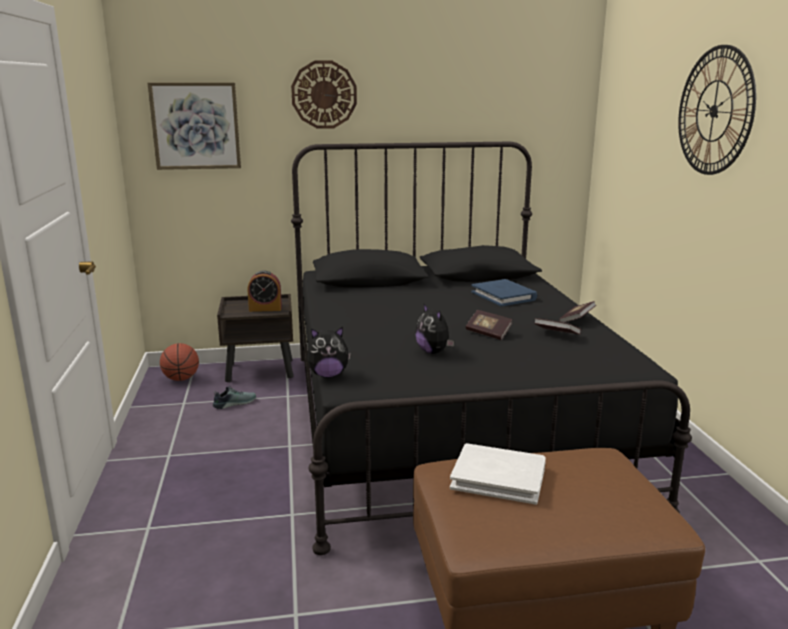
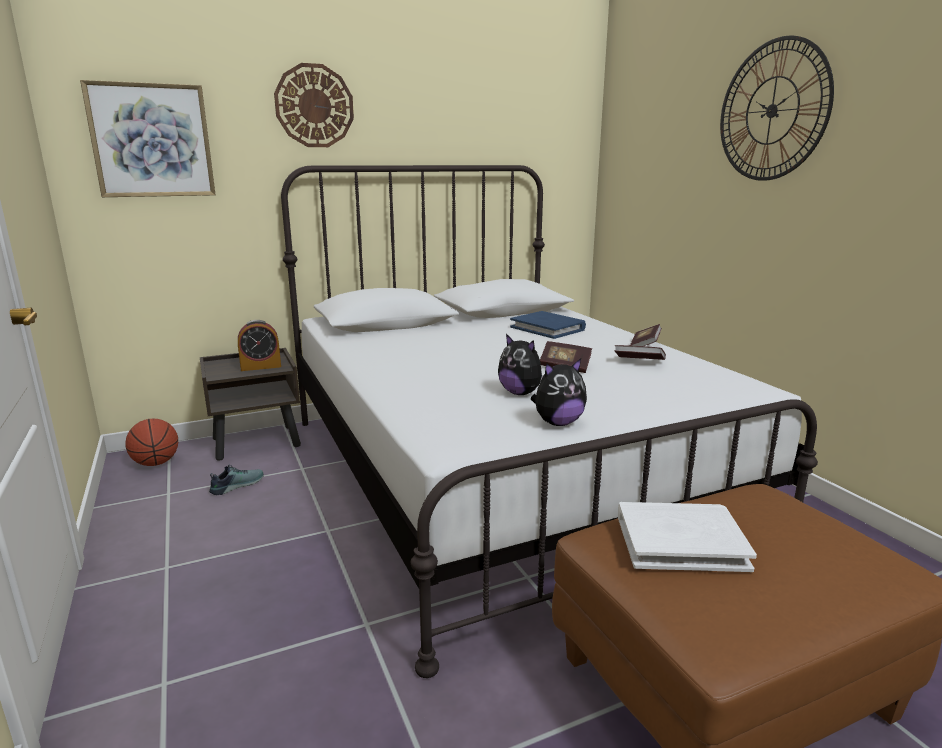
camera: 15 degrees left, 0 degrees up
(328, 375) = (411, 434): plush toy -> plush toy (558, 423)
(447, 420) = (501, 474): black bed -> white bed

